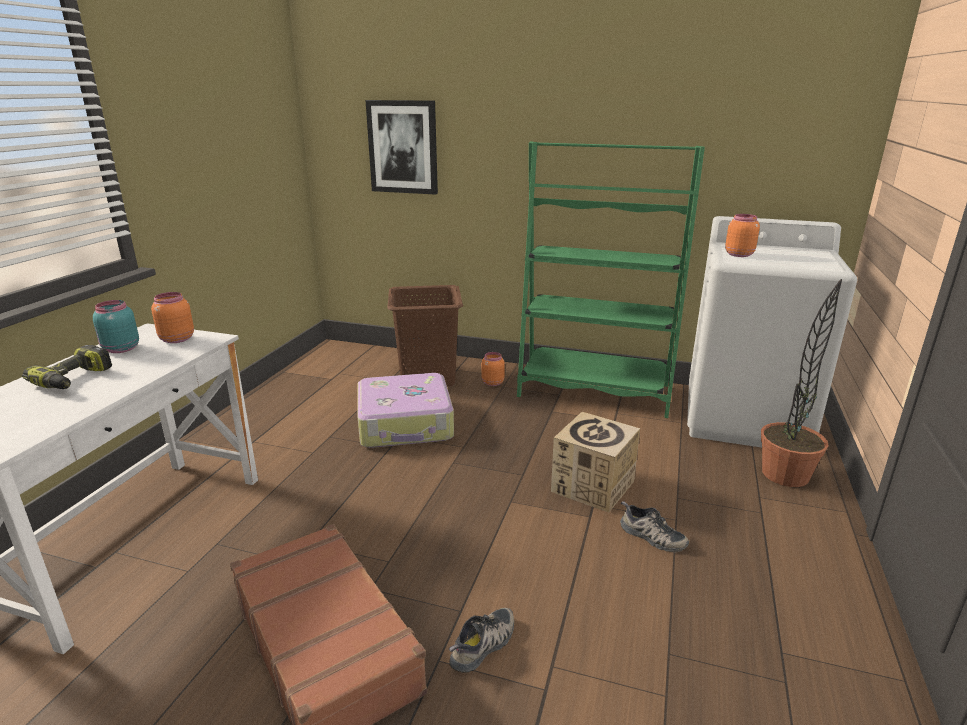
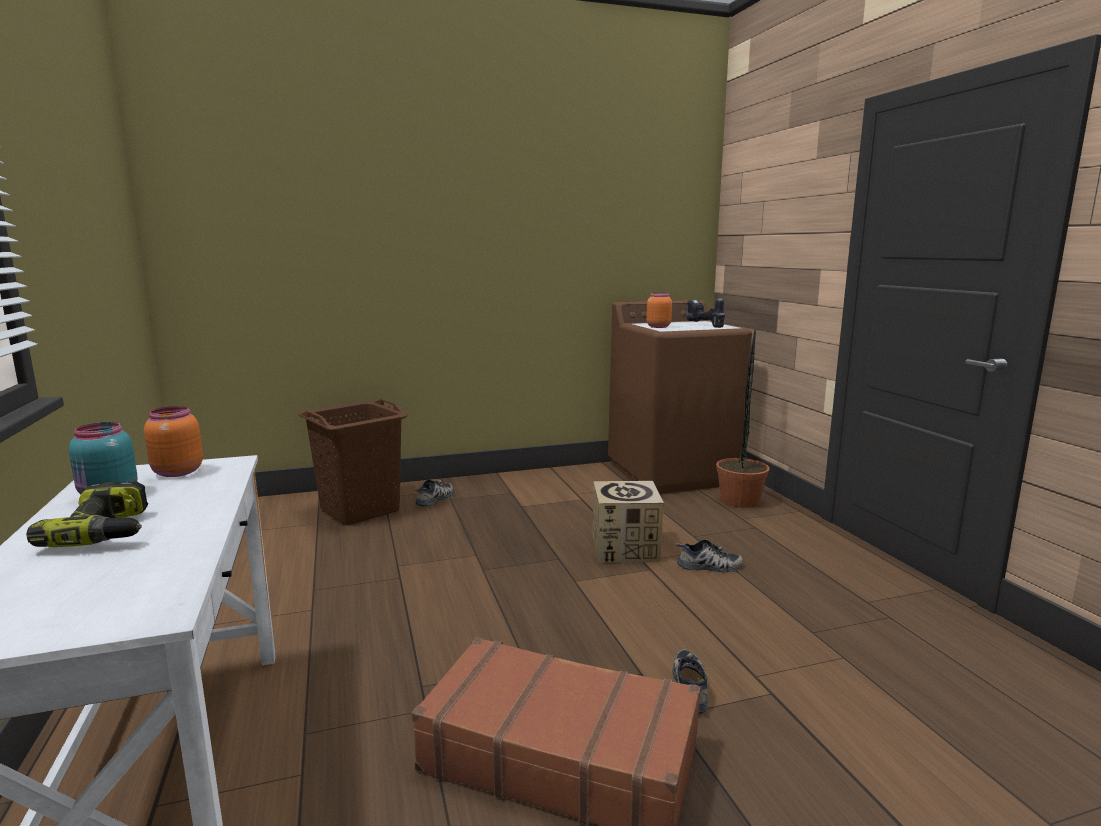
camera: 35 degrees left, 10 degrees down
(403, 147) = (288, 253): picture -> none
(406, 424) = (390, 554): suitcase -> none
(492, 383) = (435, 499): orange jar -> shoe
(594, 391) = (537, 483): green bookcase -> none
(745, 418) = (672, 473): white washing machine -> brown washing machine
(801, 260) = (703, 325): none -> power drill

